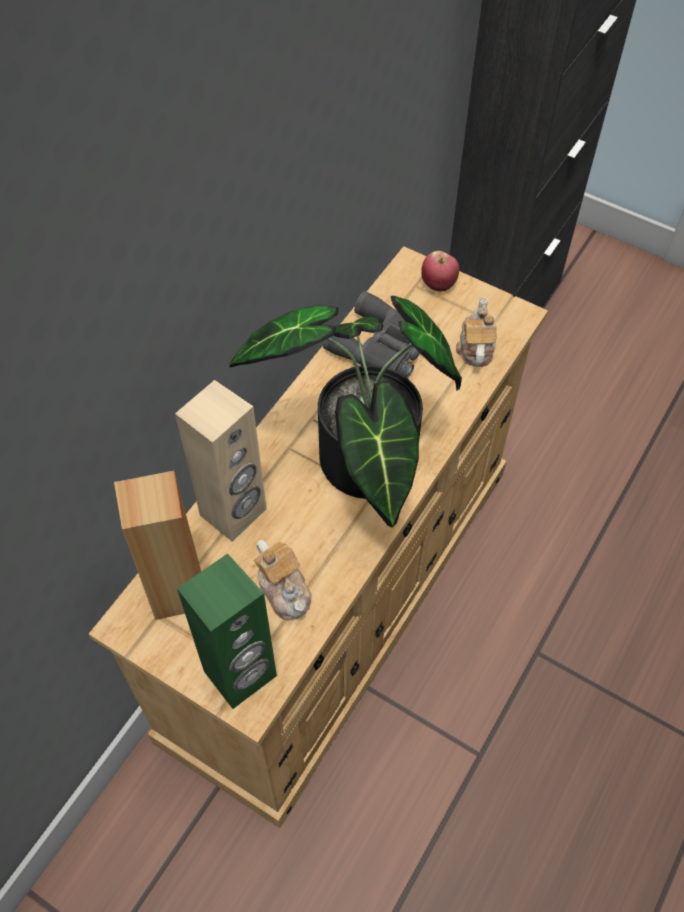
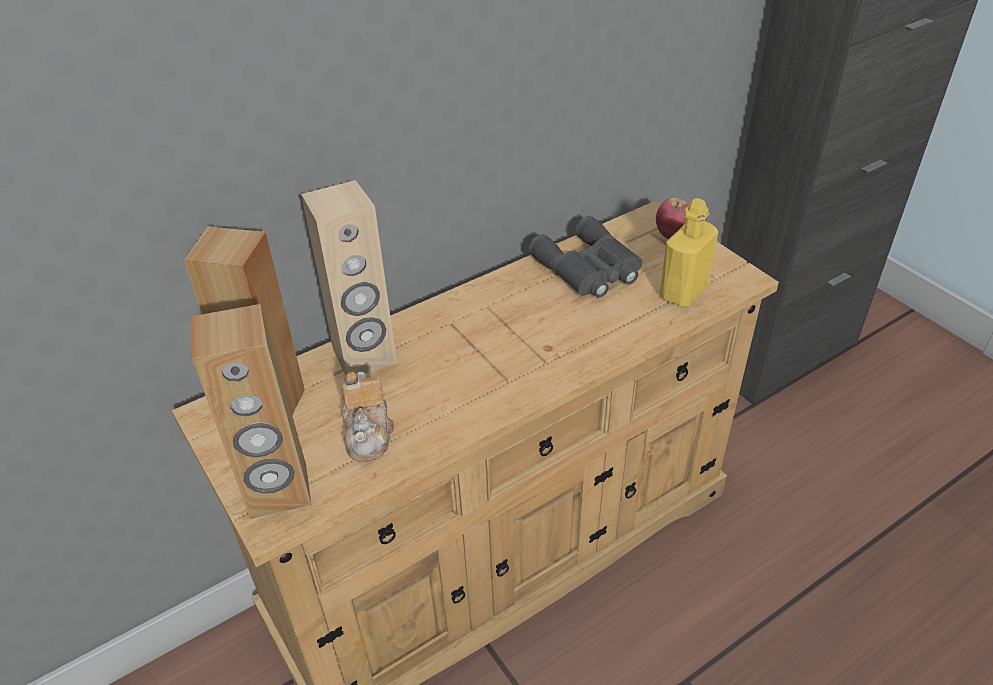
camera: 25 degrees right, 15 degrees down
(241, 674) = (278, 491): green speaker -> brown speaker
(362, 469) = (509, 358): potted plant -> none
(475, 347) = (683, 292): teapot -> yellow bottle

